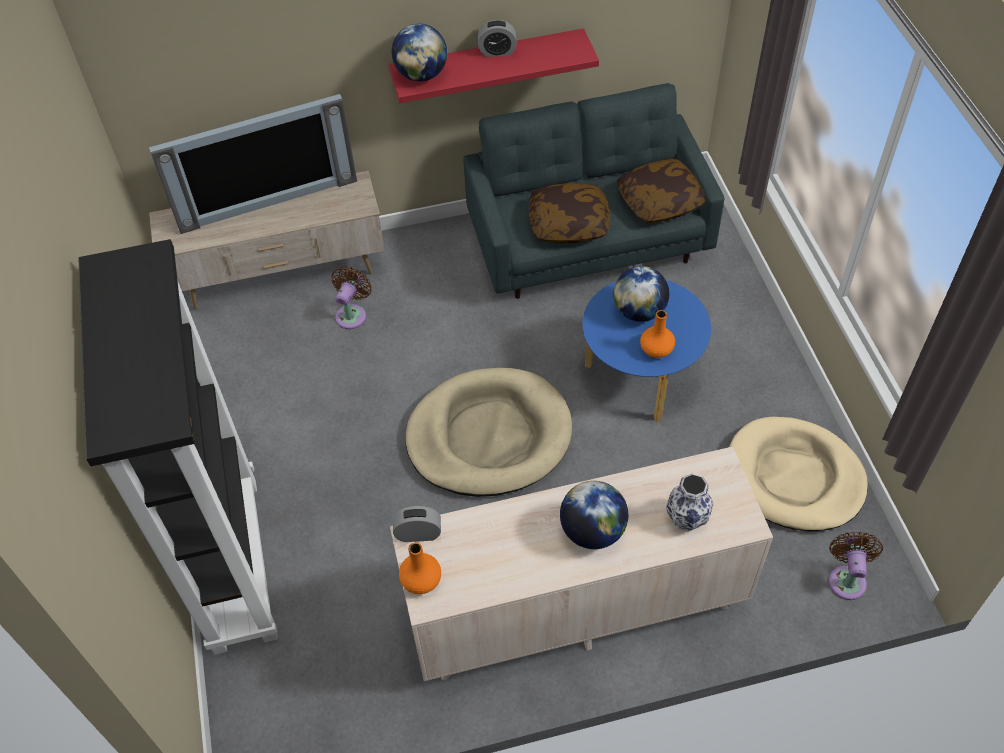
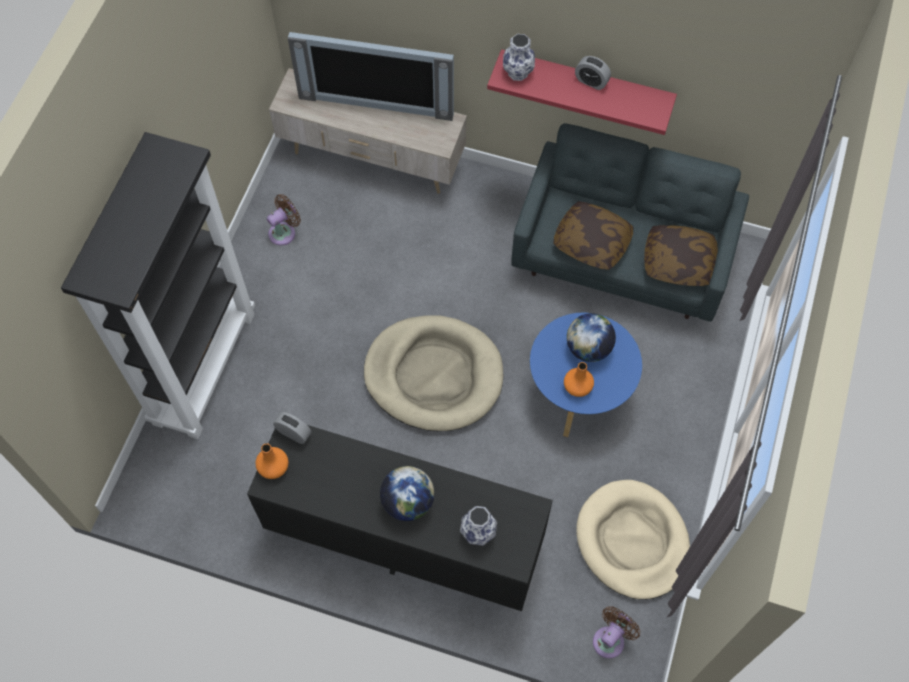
camera: 30 degrees right, 10 degrees up
(352, 314) = (403, 220): brown fan -> brown fan (284, 232)
(421, 75) = (518, 73): globe -> vase
(574, 606) = (404, 537): beige dresser -> black dresser

